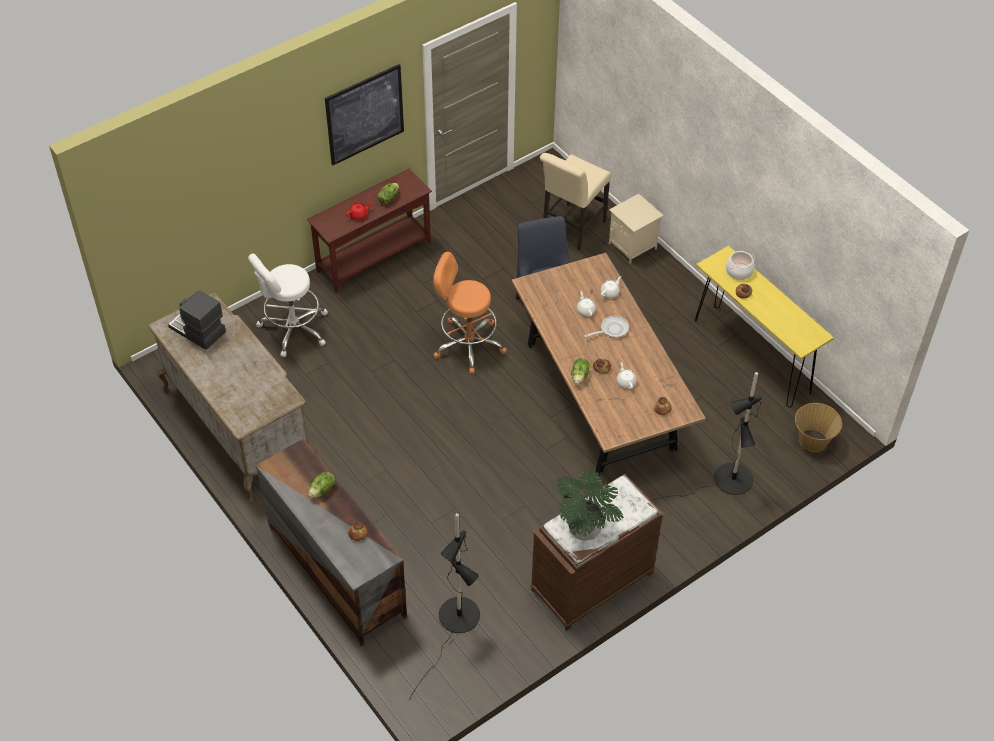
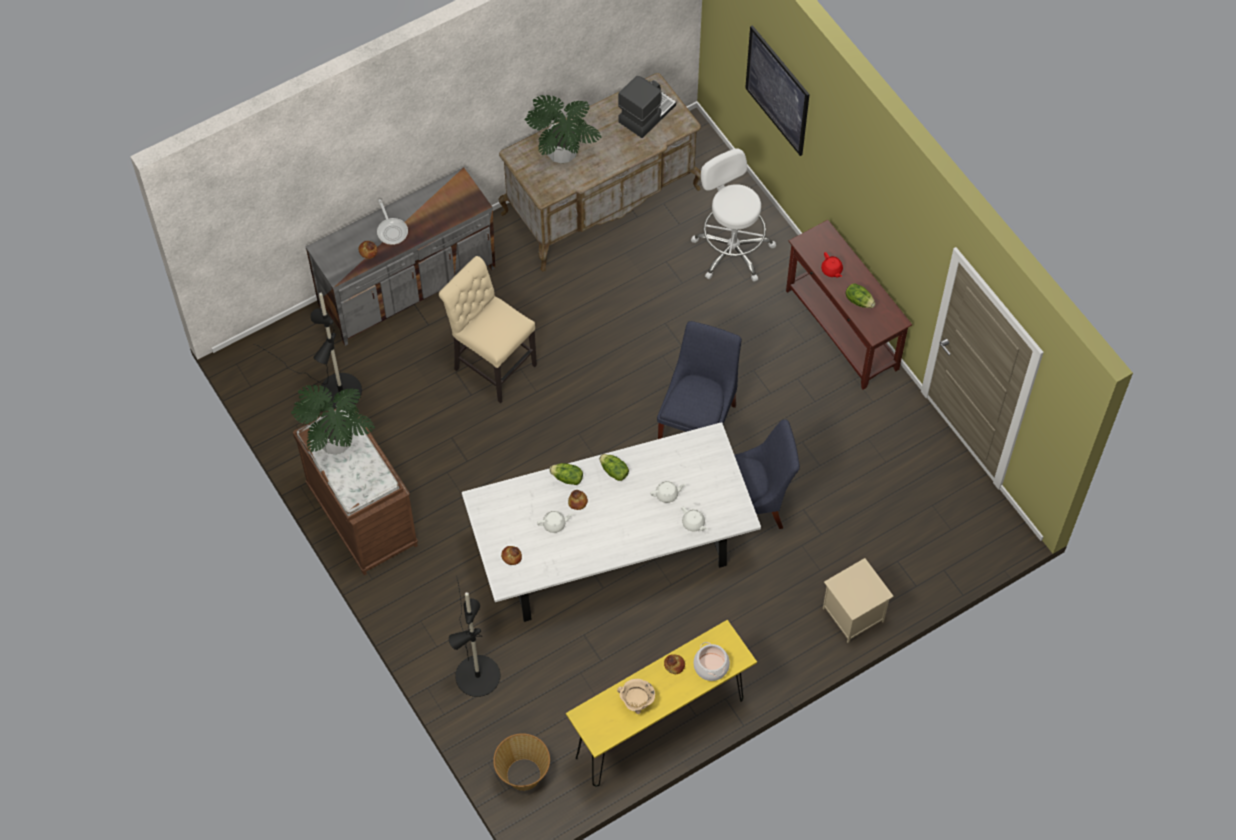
camera: 95 degrees right, 10 degrees up
(240, 389) = (562, 152): none -> potted plant
(322, 490) = (425, 222): lettuce -> lettuce (614, 471)
(364, 114) = (894, 220): picture -> picture (777, 90)
(467, 344) = (699, 419): orange stool -> blue chair
(571, 229) = (886, 546): beige stool -> beige stool (492, 364)
(600, 396) = (610, 550): brown dining table -> white dining table
(612, 329) = (635, 519): frying pan -> frying pan (392, 230)
(781, 314) = (636, 703): none -> beige cooking pot

